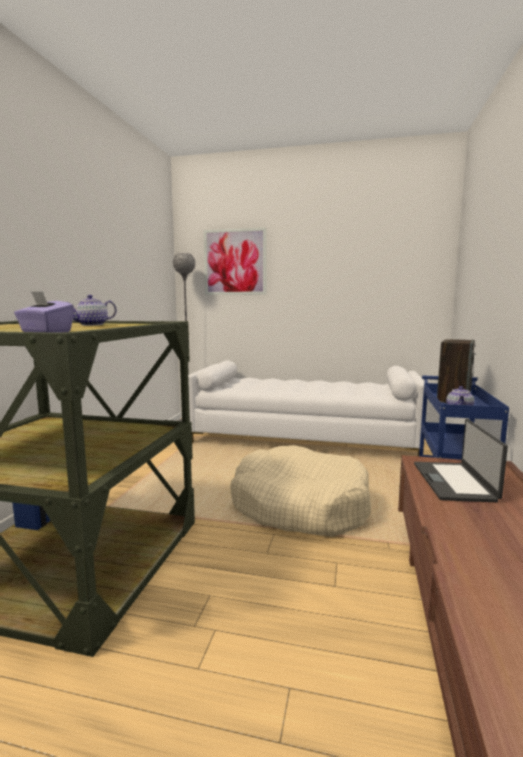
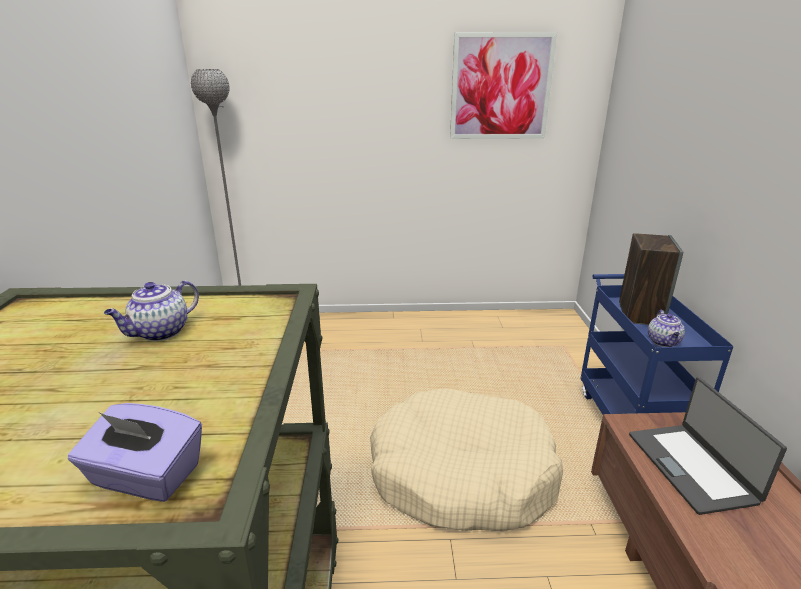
camera: 15 degrees left, 15 degrees up
(235, 262) = (293, 82): picture -> picture (501, 87)
(304, 439) = (415, 338): white sofa -> none

